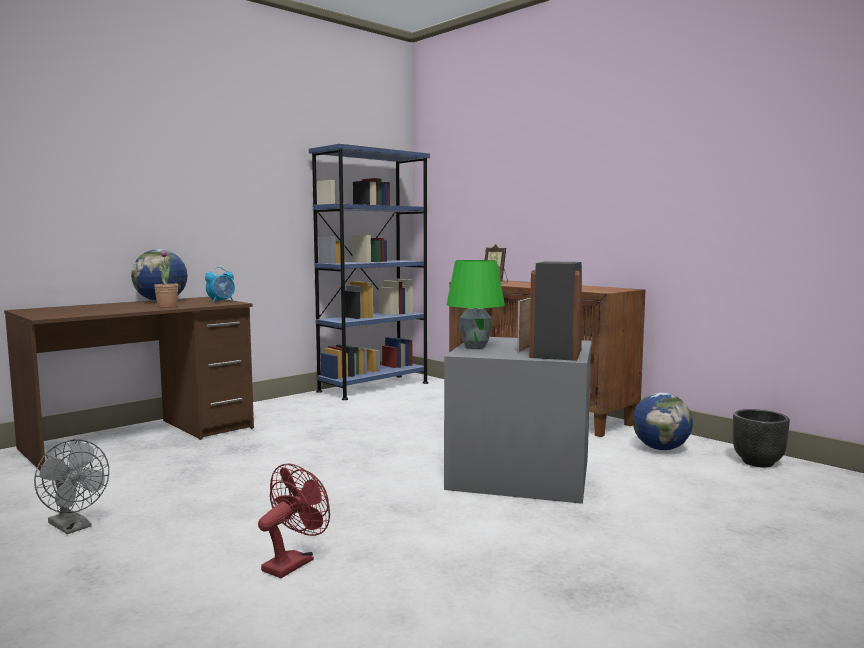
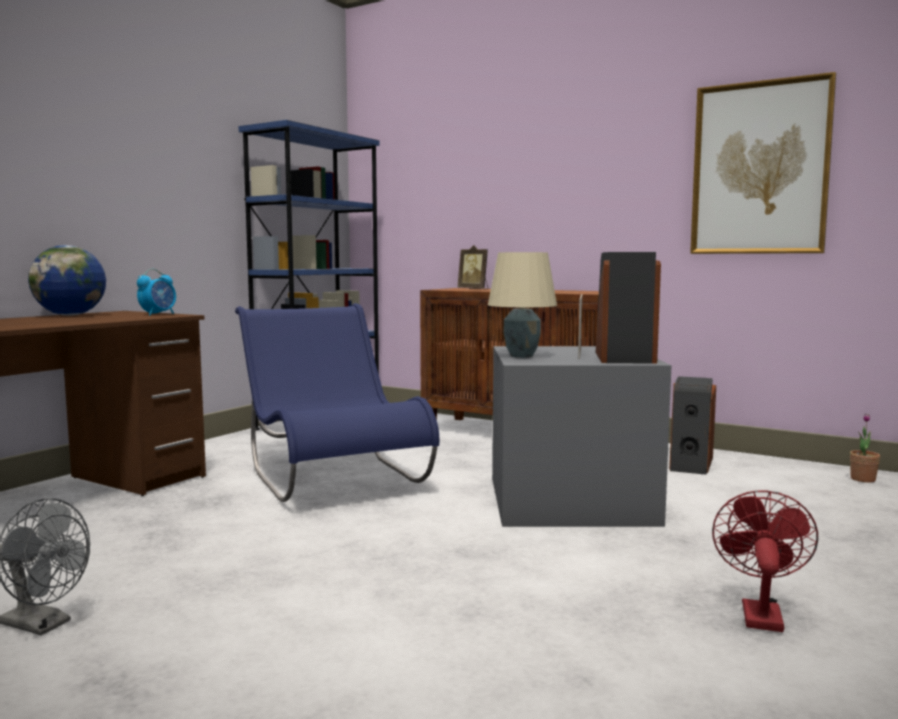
camera: 15 degrees left, 0 degrees up
(167, 307) = (95, 320): potted plant -> potted plant (863, 479)
(293, 562) = (394, 632): red fan -> red fan (759, 613)
(345, 434) = (331, 475): none -> blue chair
(475, 347) = (521, 356): green table lamp -> beige table lamp
(661, 448) = (690, 463): globe -> speaker
(741, 177) = (759, 168): none -> picture
(757, 463) = (793, 470): black planter -> none

